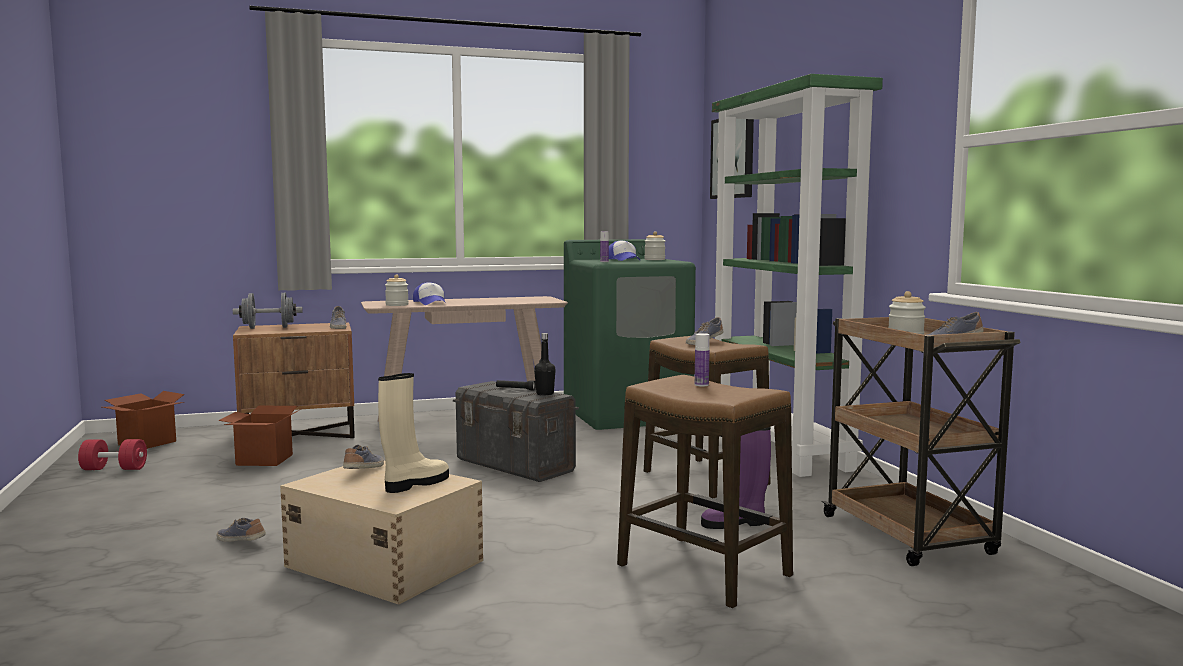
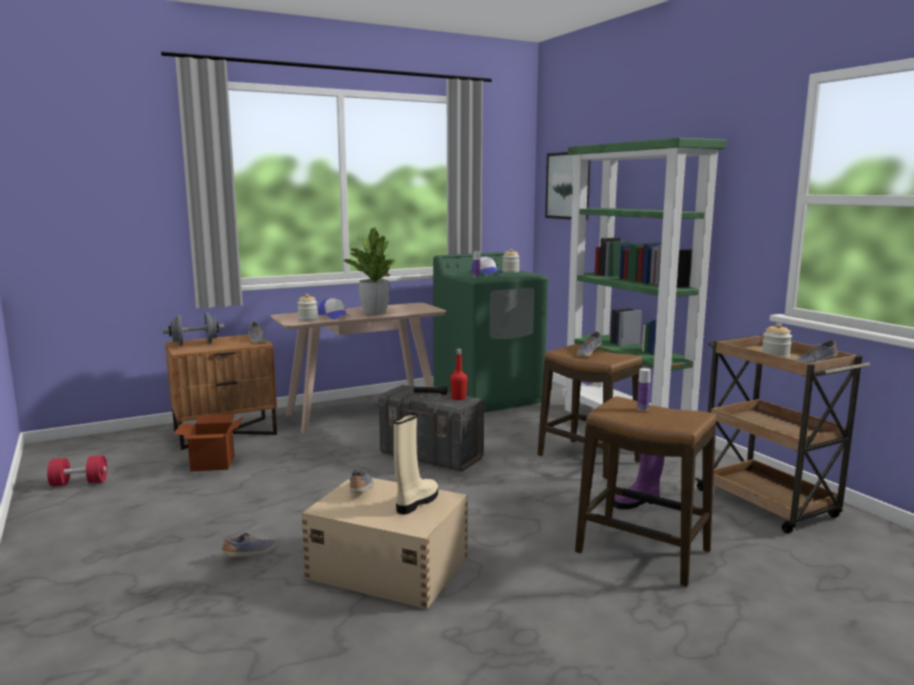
camera: 10 degrees left, 5 degrees up
(147, 443) = (91, 451): cardboard box -> none
(242, 541) = (250, 554): shoe -> shoe turned 120 degrees clockwise
(480, 302) = (374, 313): none -> potted plant
(545, 394) = (458, 398): black bottle -> red bottle

